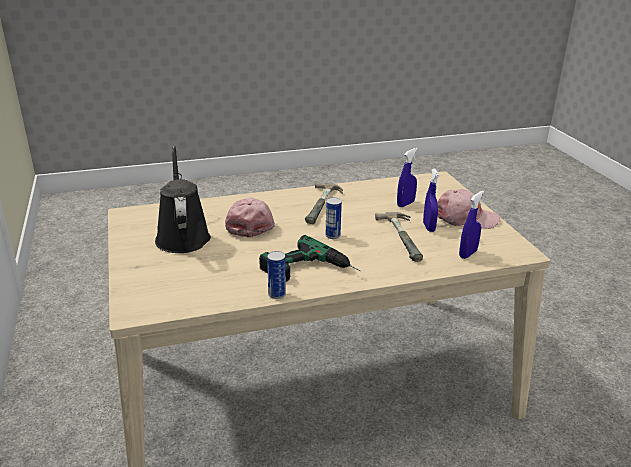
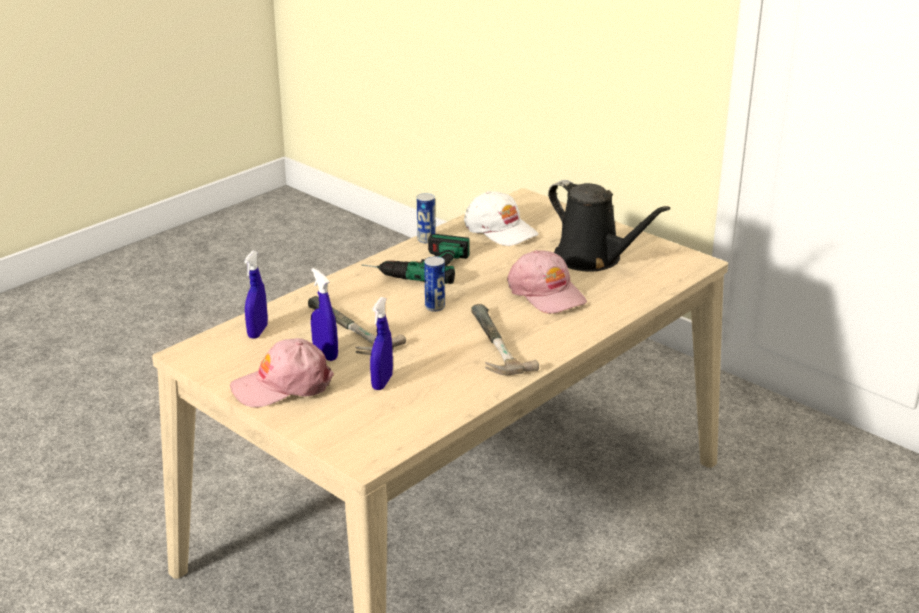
camera: 150 degrees right, 0 degrees up
(205, 284) = (500, 229): none -> white cap

